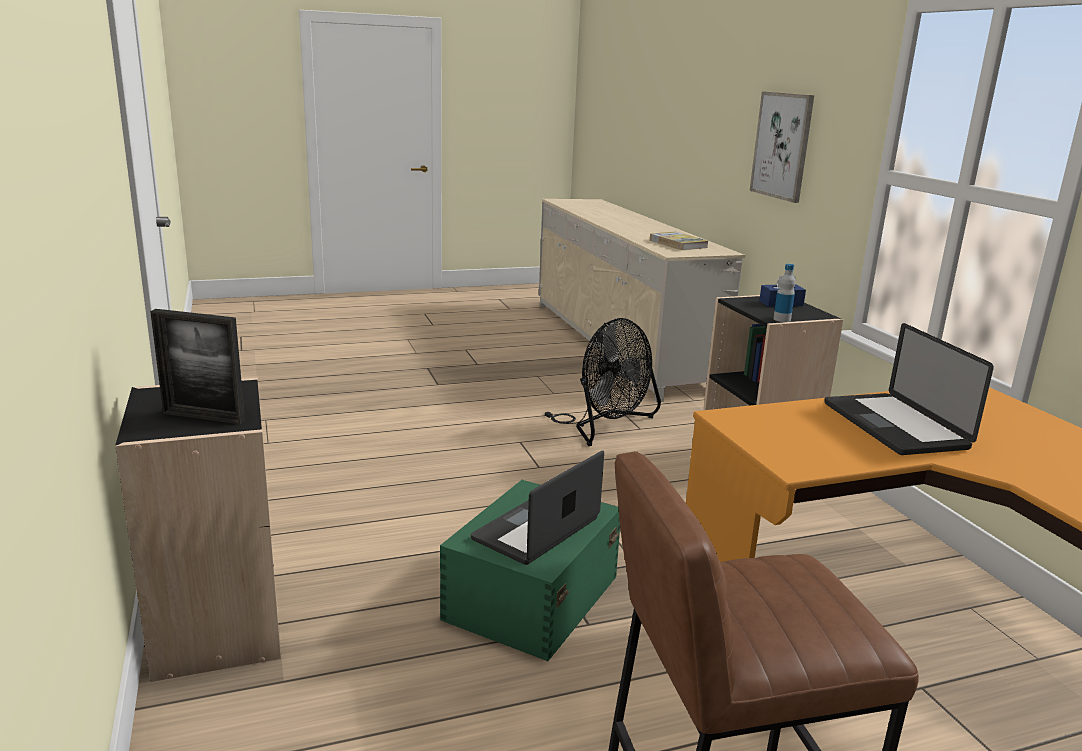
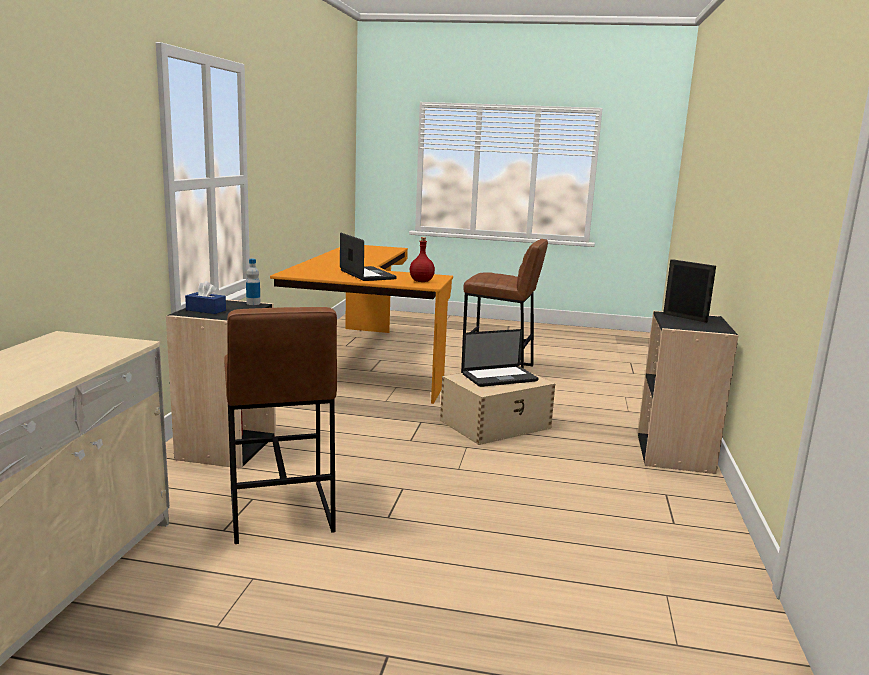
camera: 150 degrees left, 5 degrees down
(530, 598) = (496, 424): green storage box -> beige storage box
(602, 425) = (280, 512): black fan -> brown stool
(678, 244) = (55, 357): book -> none
(769, 428) = (421, 281): none -> red bottle
(782, 145) = (69, 182): picture -> none
(894, 426) = (367, 275): laptop -> laptop turned 45 degrees counterclockwise

